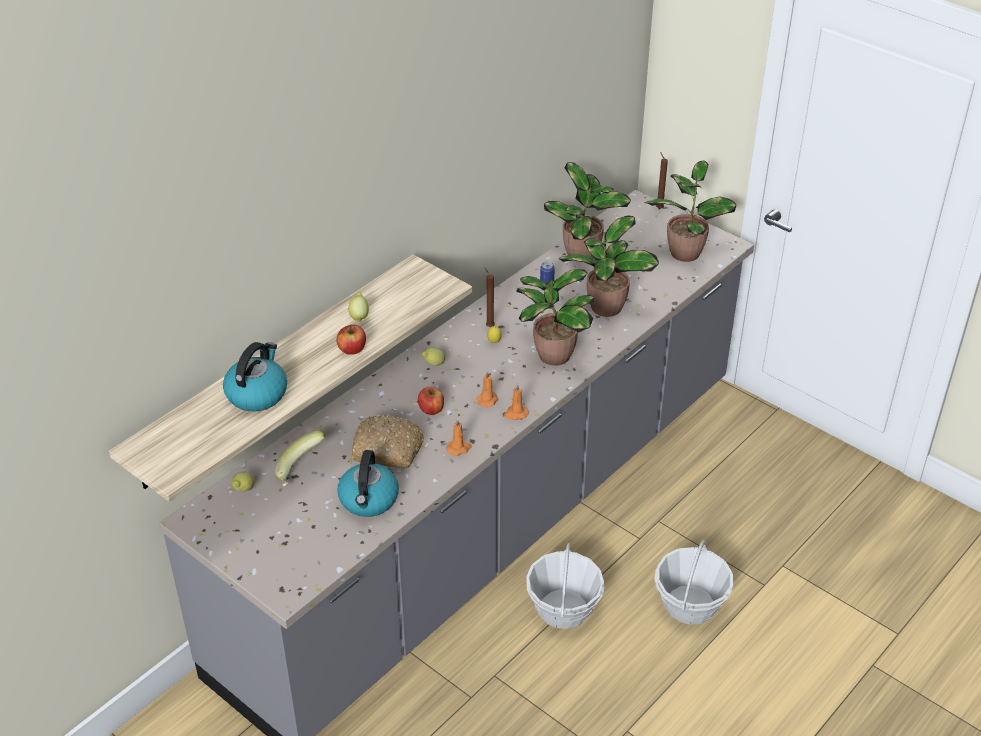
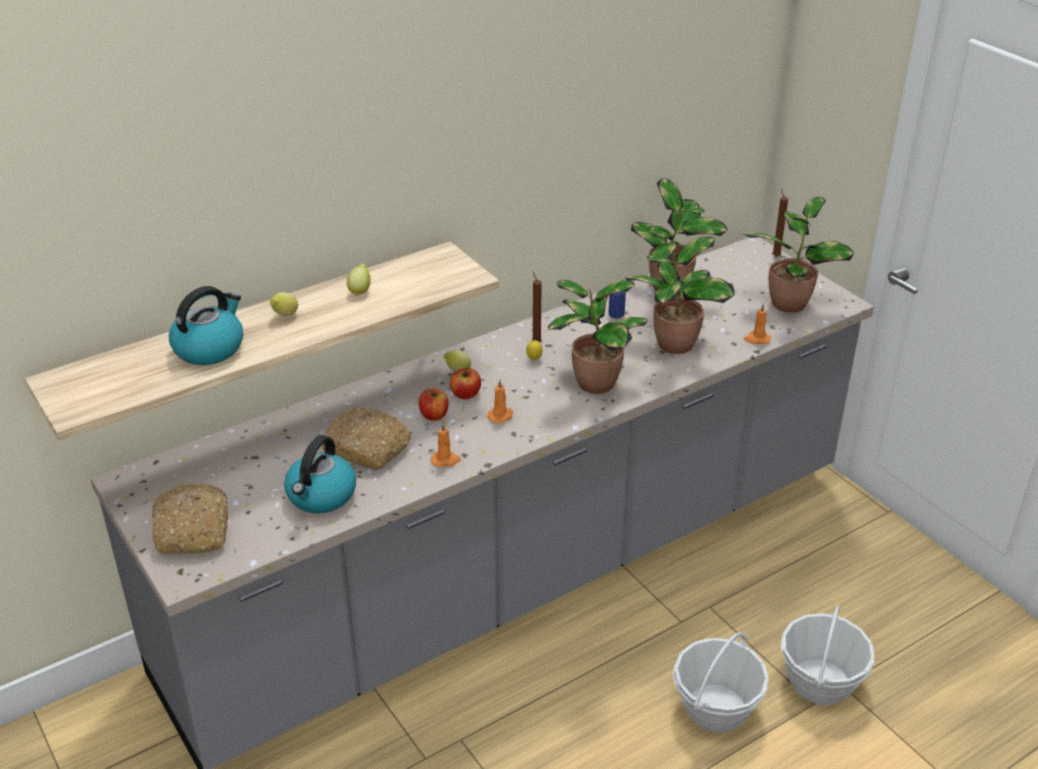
camera: 15 degrees right, 5 degrees down
(243, 490) = (194, 461): lemon -> lemon (284, 315)
(275, 551) = (194, 530): none -> bread
(301, 471) = (264, 453): banana -> none
(352, 349) = (335, 321): apple -> apple (466, 394)
(515, 414) = (526, 435): orange candle -> orange candle (757, 339)
(563, 609) = (566, 682): basket -> basket (820, 682)

